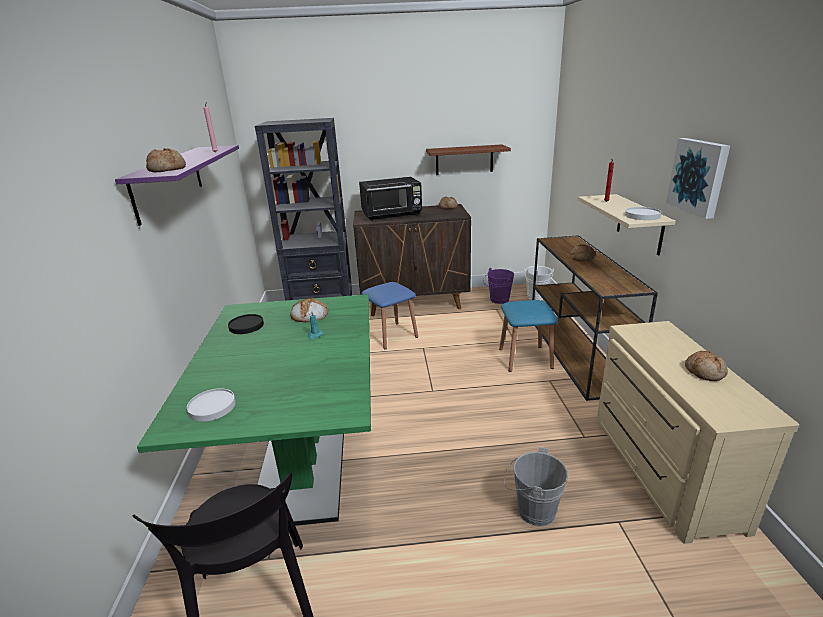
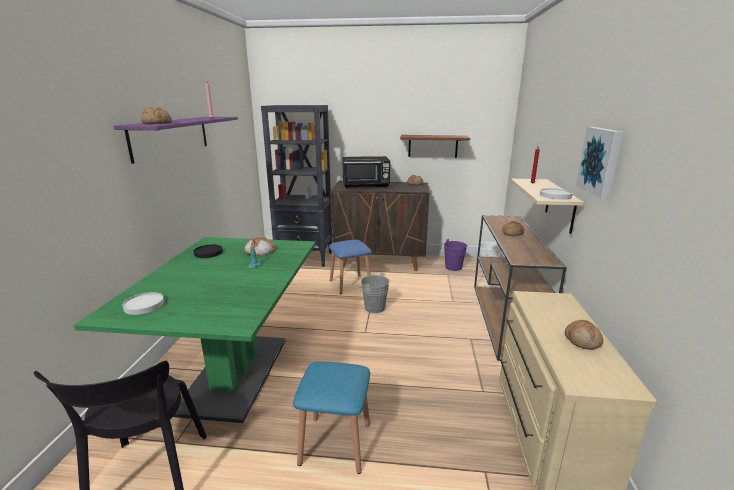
camera: 10 degrees right, 5 degrees down
(525, 358) = (456, 317): blue stool -> blue stool (335, 443)
(531, 510) = (408, 445): grey bucket -> grey bucket (372, 307)

